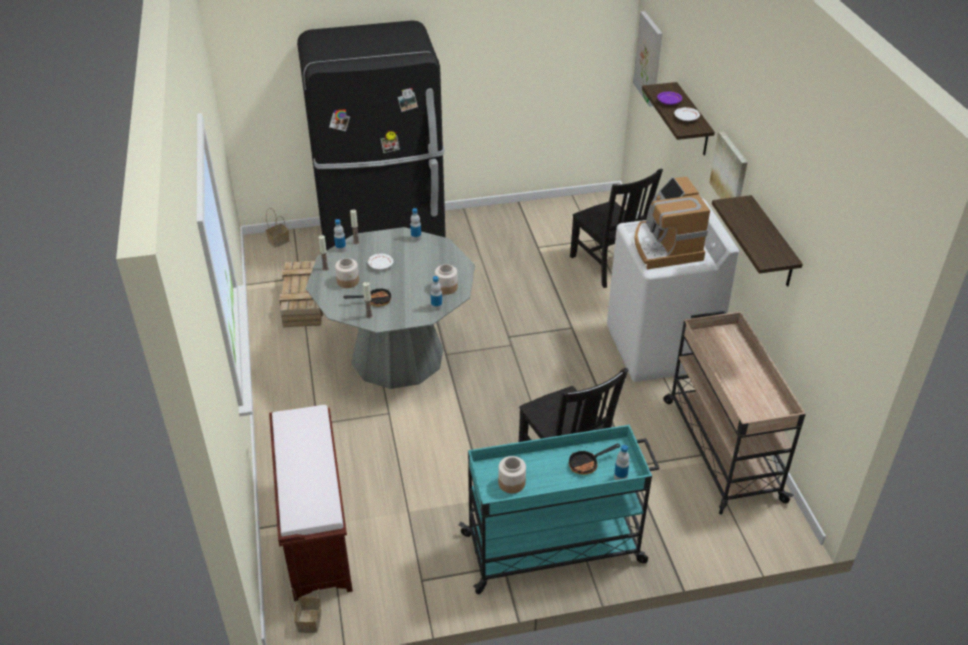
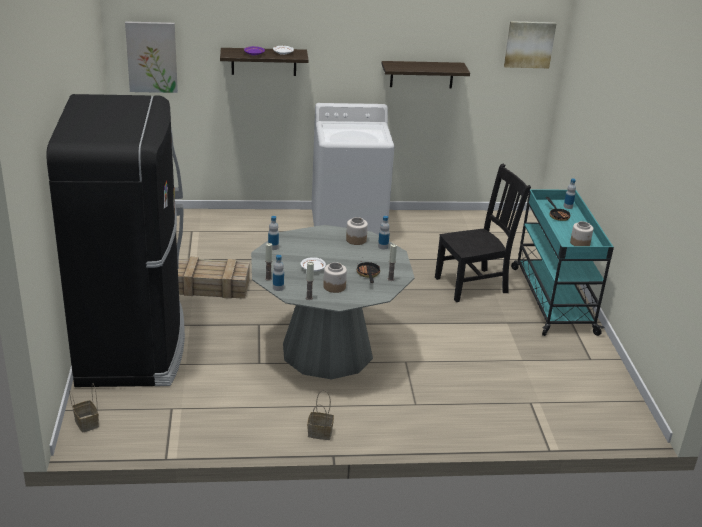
camera: 85 degrees left, 10 degrees down
(304, 302) = (220, 406): crate -> crate (212, 286)
(310, 622) = (640, 417): basket -> basket (321, 432)
(315, 532) = (549, 410): brown bench -> none
(608, 266) = (233, 231): black chair -> none
(665, 247) = (358, 133): coffee machine -> none
(721, 448) = (457, 224): beige cart -> none
(730, 172) = (343, 64): picture -> picture (529, 44)

